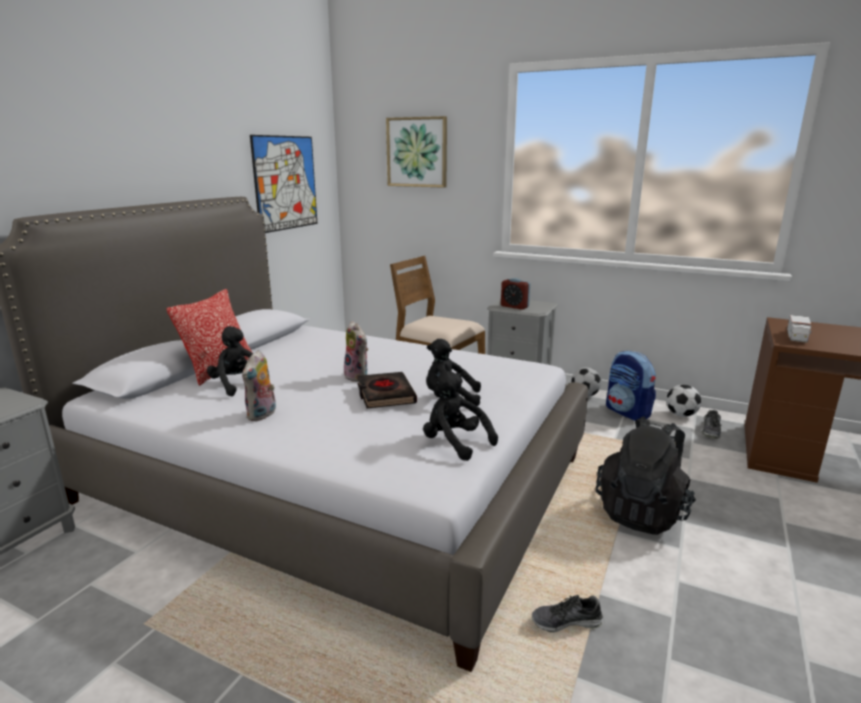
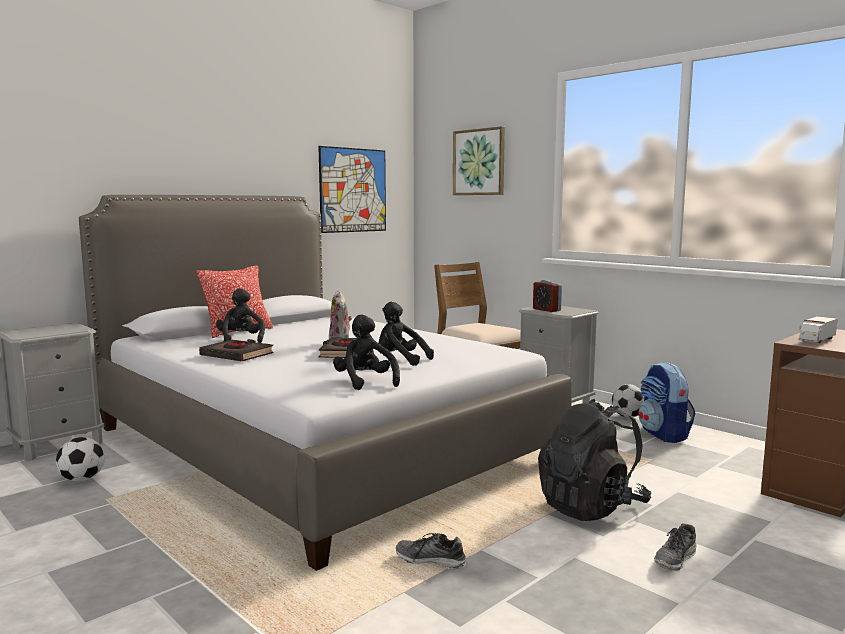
camera: 20 degrees right, 10 degrees down
(262, 415) = (237, 355): plush toy -> black book
(681, 415) = (728, 444): football -> football (82, 479)
(711, 431) = (750, 461): shoe -> shoe (675, 559)

